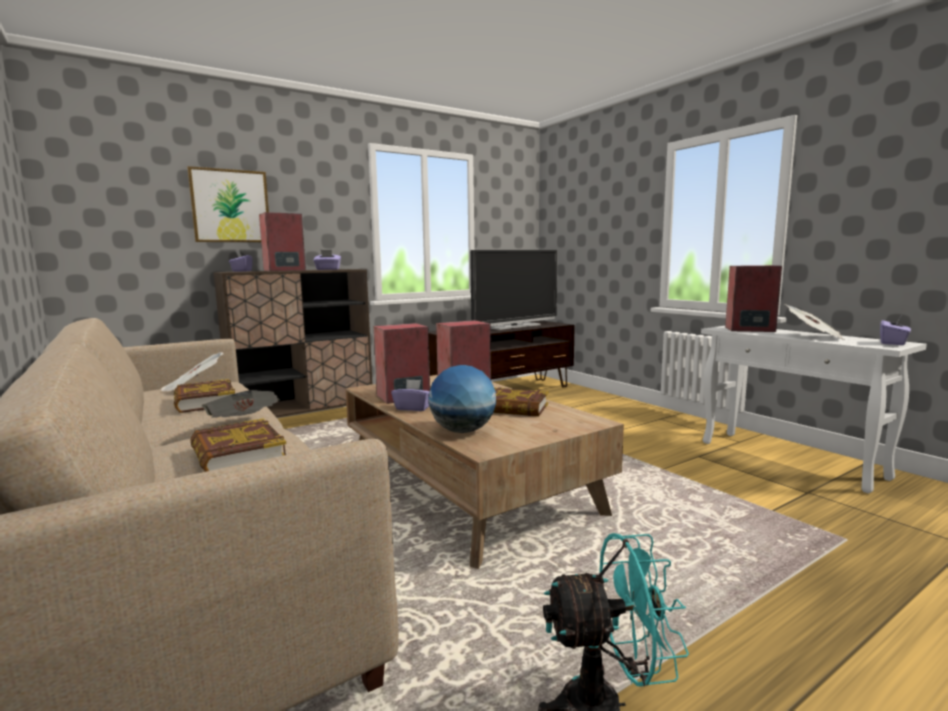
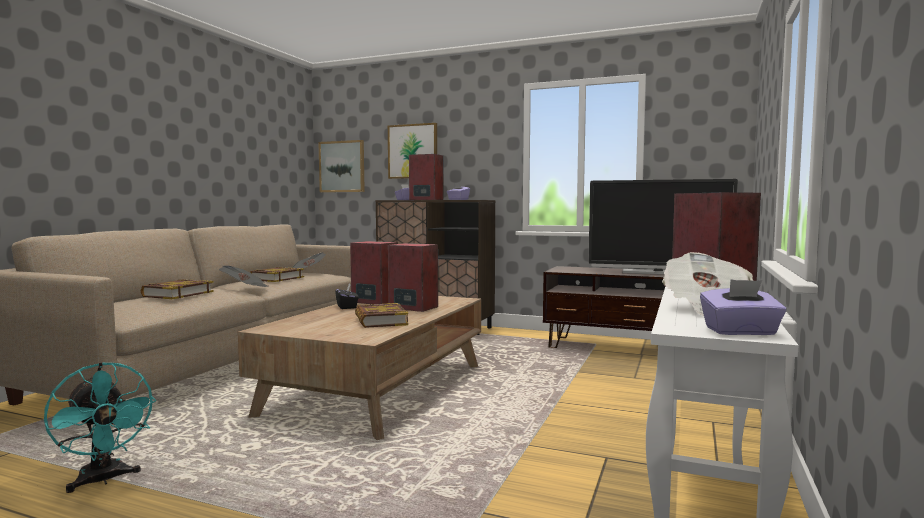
camera: 55 degrees right, 5 degrees down
(99, 221) = (342, 166): none -> picture
(413, 408) = (347, 307): purple tissue box -> black tissue box
(462, 431) = (302, 321): globe -> none

